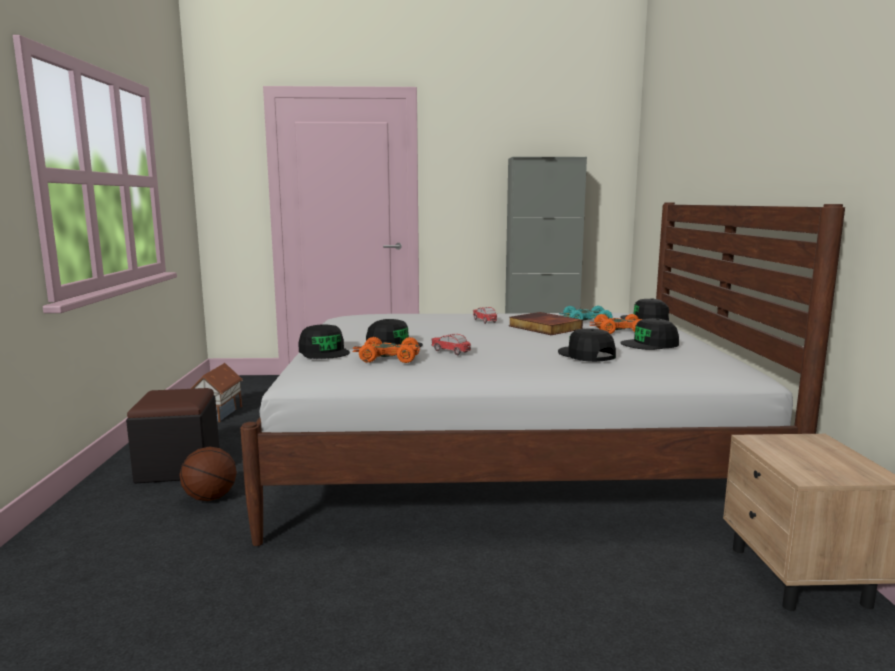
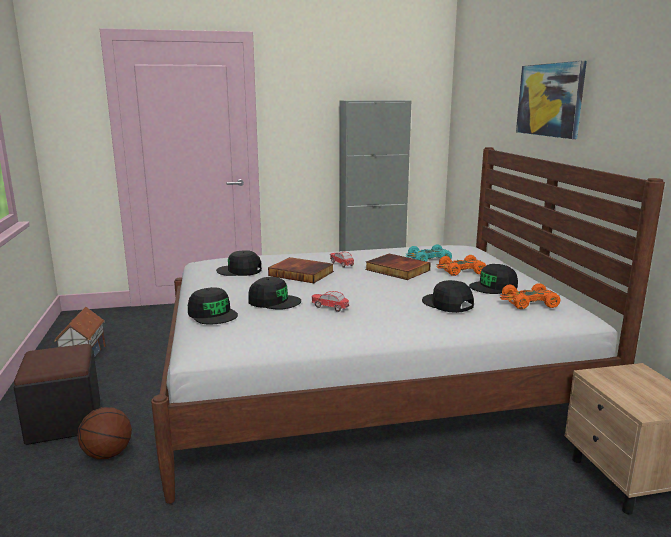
camera: 10 degrees left, 5 degrees up
(388, 358) = (277, 319): orange toy car -> orange toy car (528, 303)
(437, 326) = (302, 273): none -> book
(645, 319) = (475, 253): black cap -> black cap (240, 271)
(731, 138) = (550, 100): none -> picture

